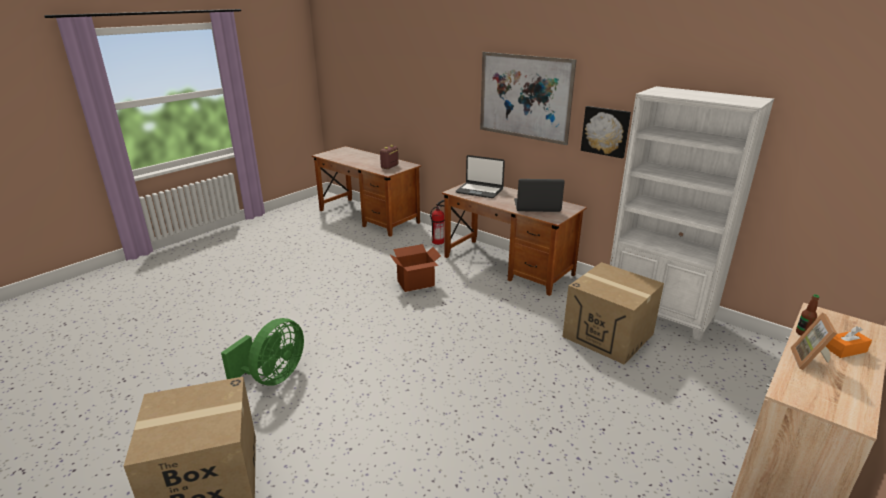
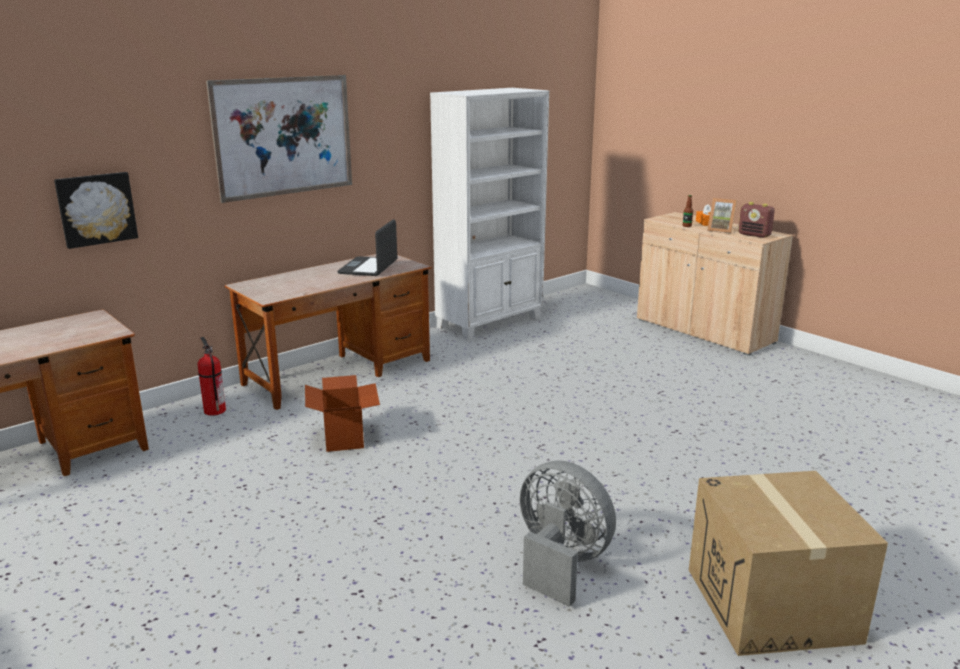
camera: 80 degrees left, 5 degrees down
(273, 377) = (560, 563): green fan -> grey fan
(389, 167) = (78, 330): radio -> radio (754, 235)
(479, 191) = (283, 286): laptop -> none
(605, 131) = (389, 154): picture -> picture (96, 209)
(608, 335) = (519, 348): cardboard box -> none

